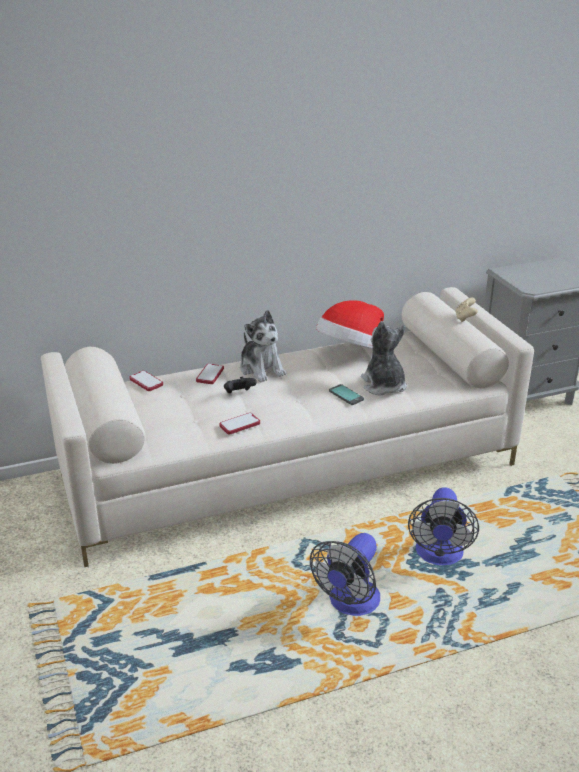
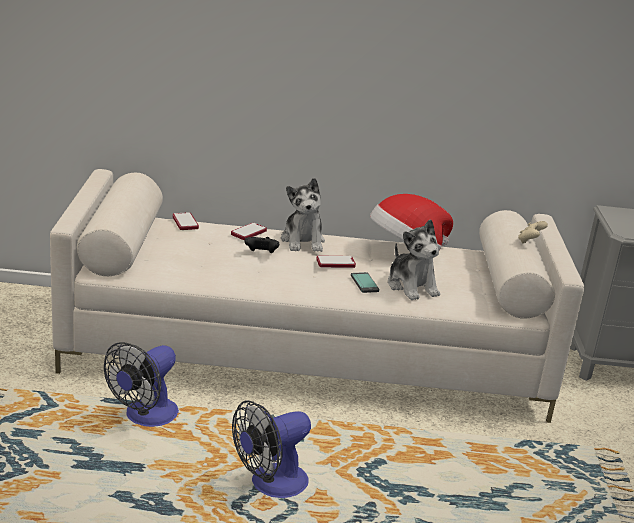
camera: 20 degrees right, 5 degrees down
(239, 424) = (237, 277): phone -> phone (335, 263)
(383, 386) = (412, 286): plush toy -> plush toy turned 150 degrees clockwise
(439, 556) = (396, 476): fan -> fan (145, 417)

